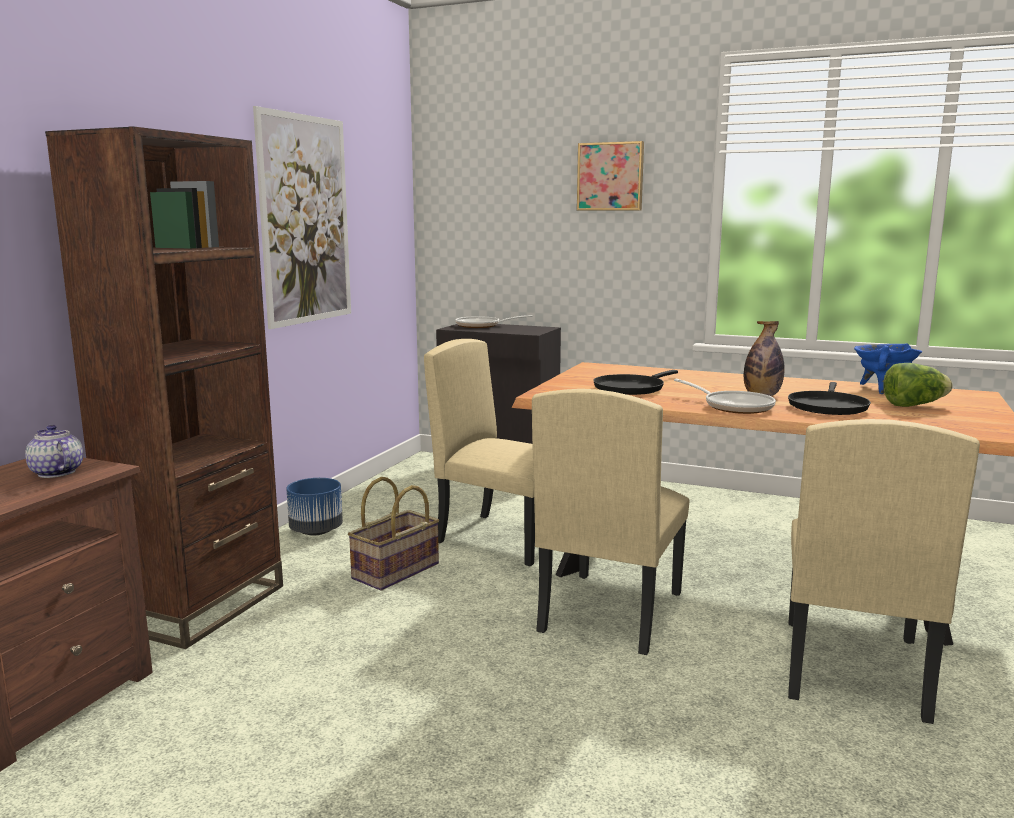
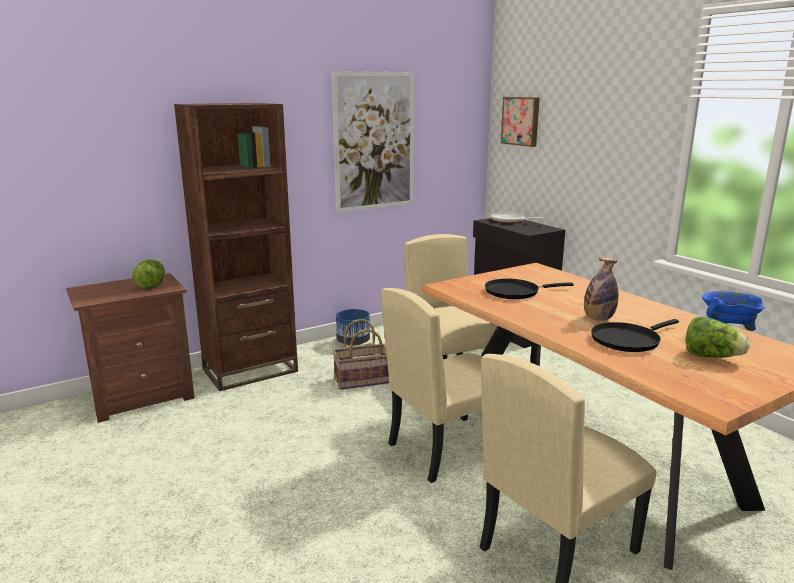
camera: 35 degrees right, 5 degrees up
(56, 472) = (152, 285): teapot -> lettuce
(610, 176) = (610, 112): picture -> picture (521, 121)
(733, 406) = (551, 323): frying pan -> none

